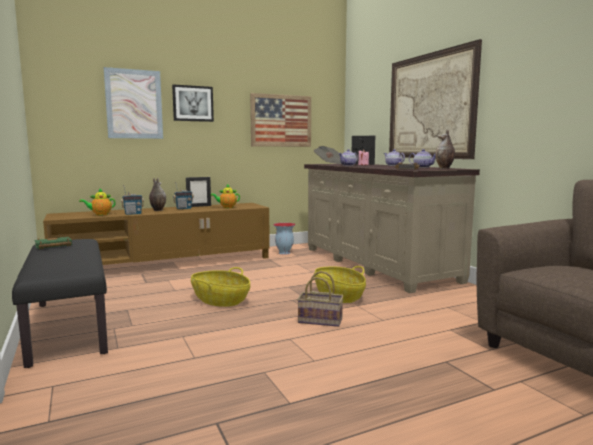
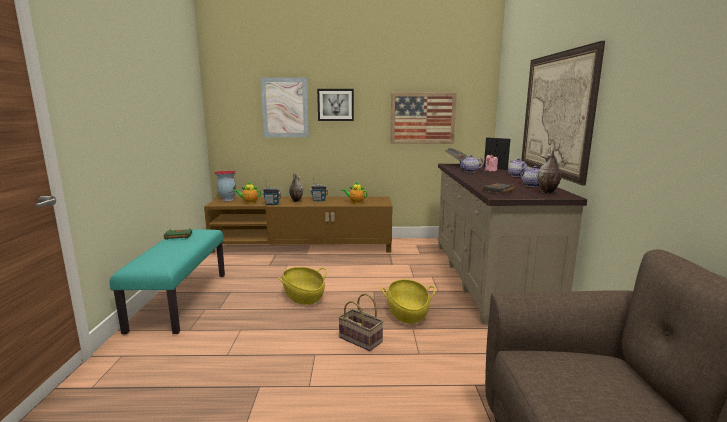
camera: 25 degrees right, 5 degrees up
(68, 327) = (180, 300): black bench -> turquoise bench
(198, 206) = (336, 198): picture frame -> none
(284, 253) = (411, 248): vase -> vase (227, 199)

